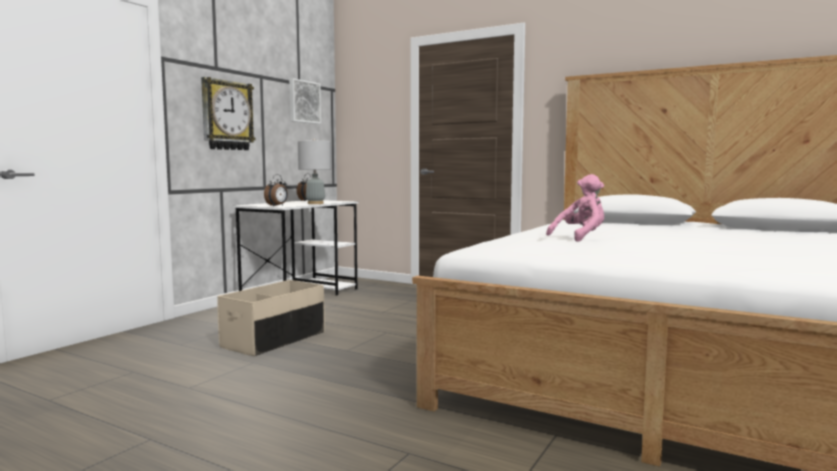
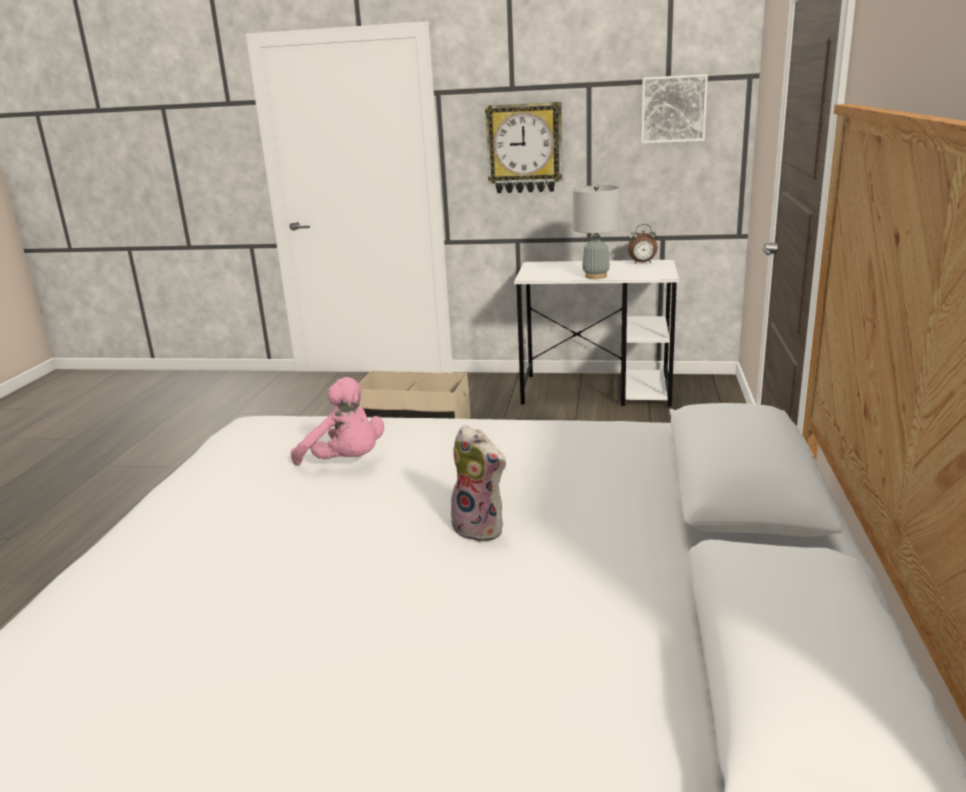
camera: 70 degrees right, 15 degrees up
(277, 206) = (536, 274): alarm clock -> none
(671, 234) = (481, 528): none -> plush toy

